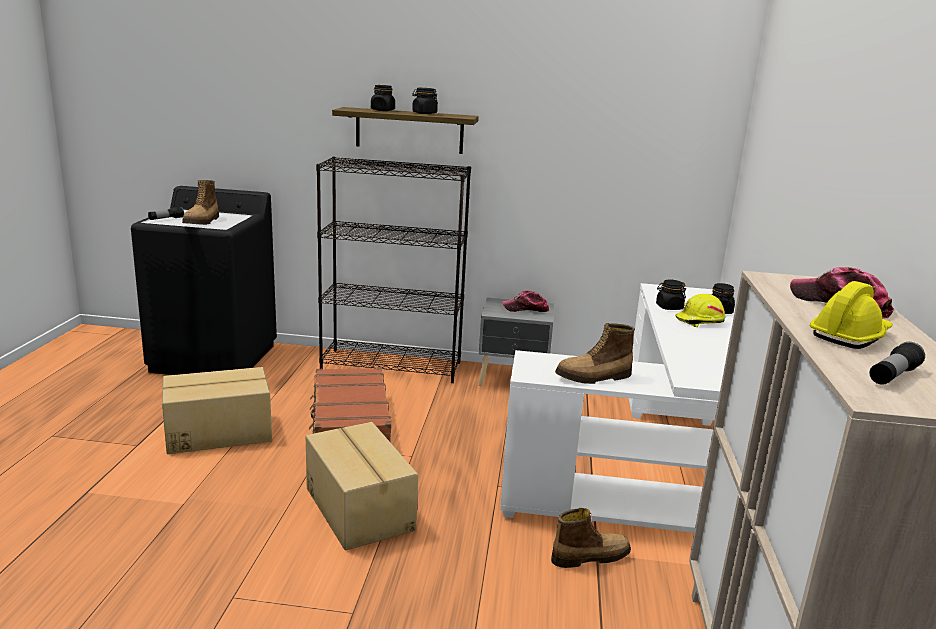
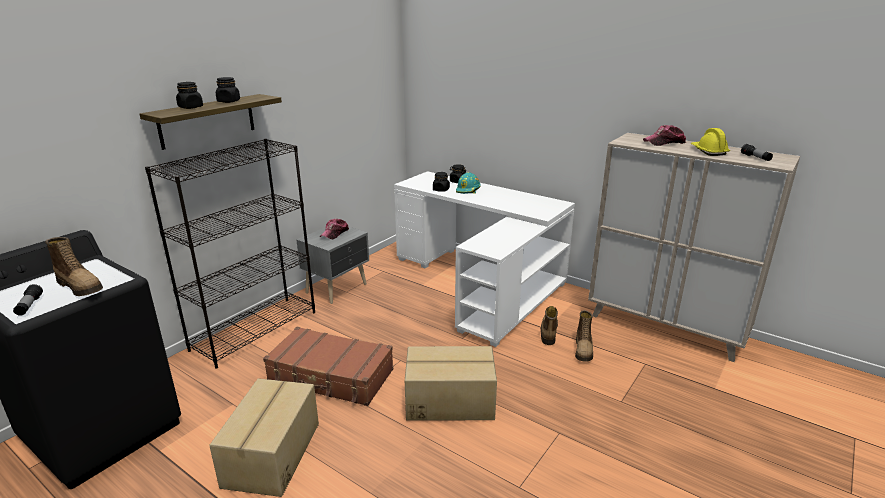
camera: 60 degrees left, 5 degrees up
(594, 377) = (512, 237): boot -> boot (584, 350)
(699, 321) = (468, 190): yellow hard hat -> turquoise hard hat

